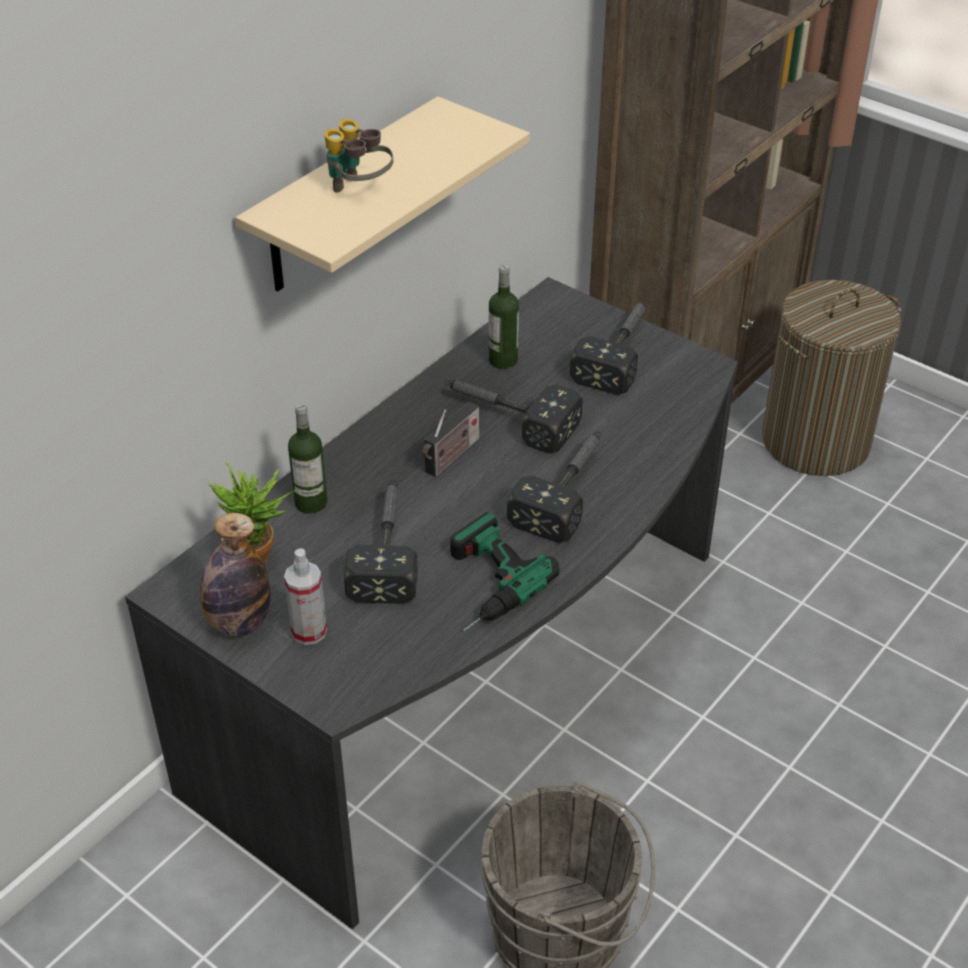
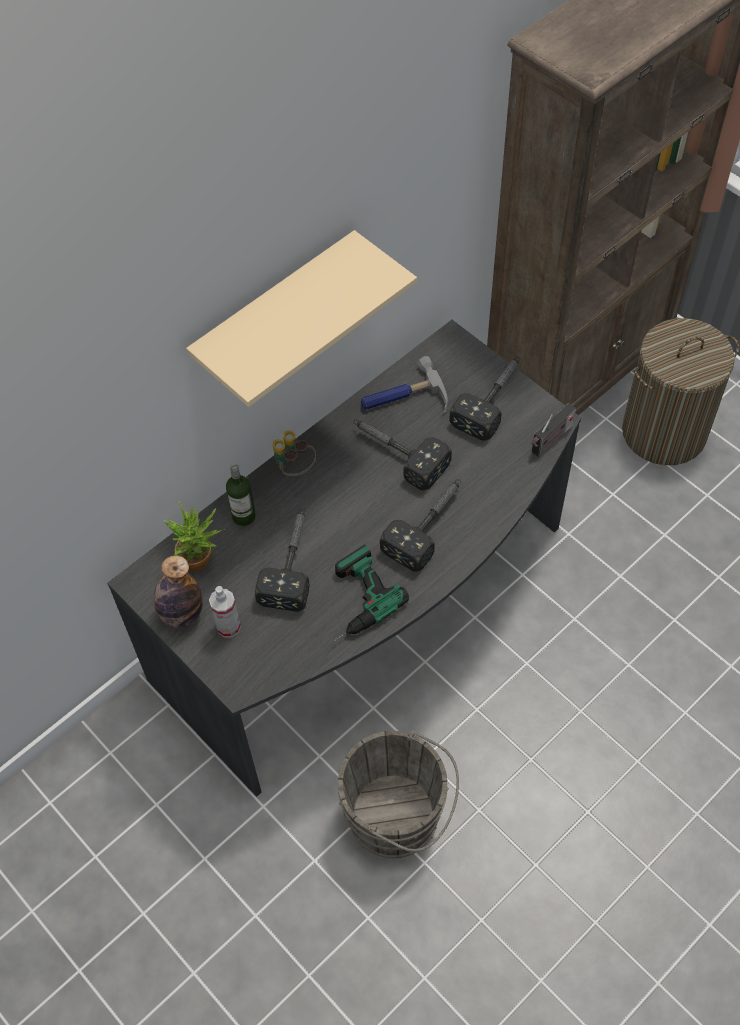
camera: 10 degrees right, 15 degrees up
(359, 190) = (278, 328): binoculars -> binoculars (294, 469)
(451, 458) = (349, 486): radio -> radio (550, 441)
(503, 360) = (403, 399): bottle -> hammer

